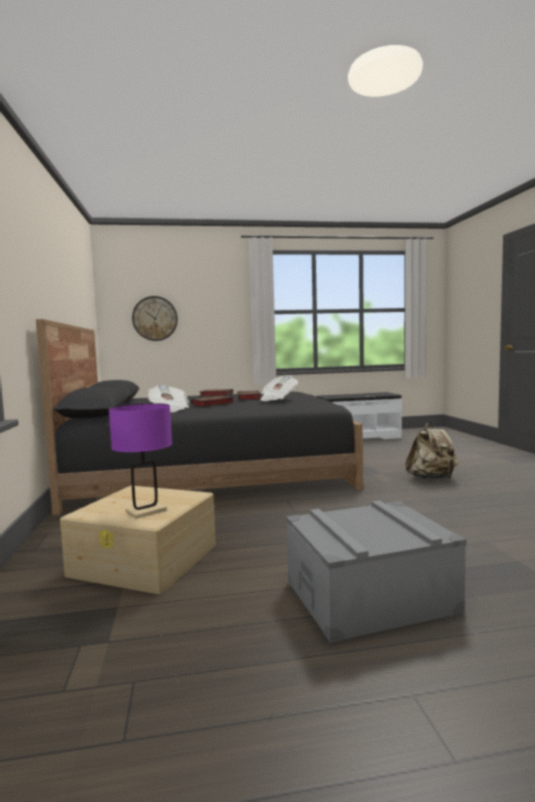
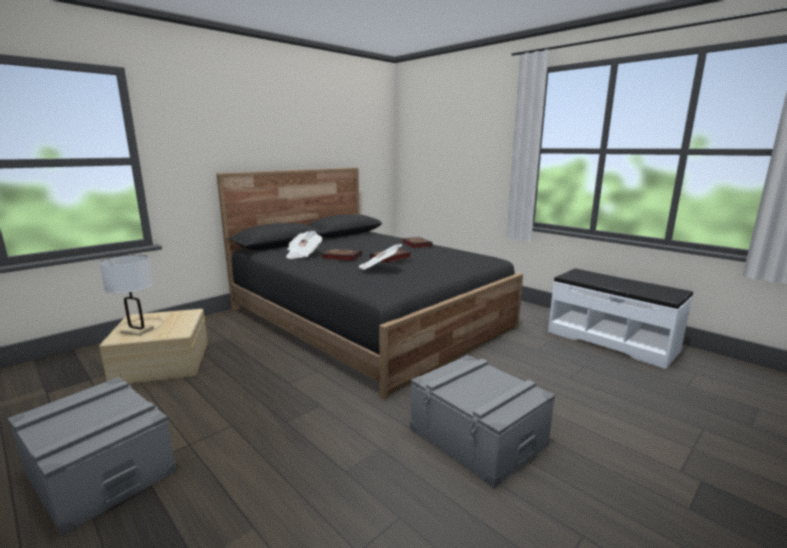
camera: 55 degrees right, 10 degrees up
(146, 511) = (137, 330): purple table lamp -> white table lamp
(155, 318) = (433, 154): wall clock -> none
(432, 479) = (477, 436): beige backpack -> grey storage box

